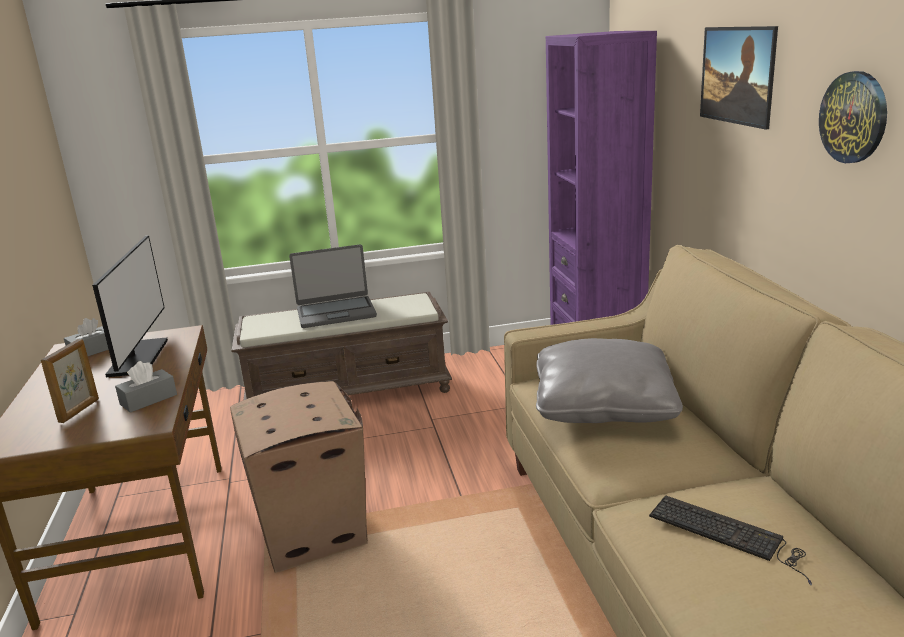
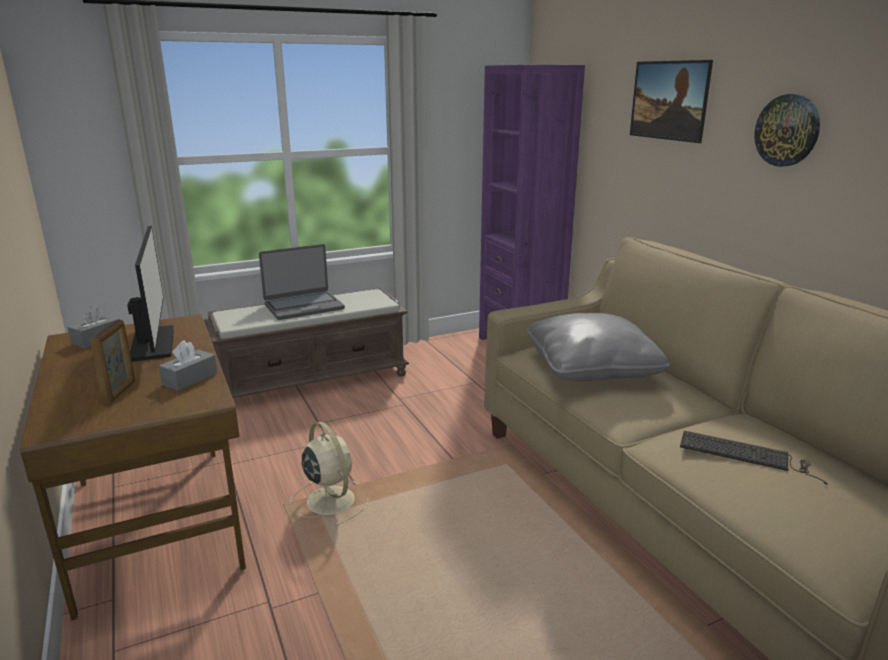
camera: 15 degrees left, 0 degrees up
(312, 531) = (329, 500): cardboard box -> beige fan

